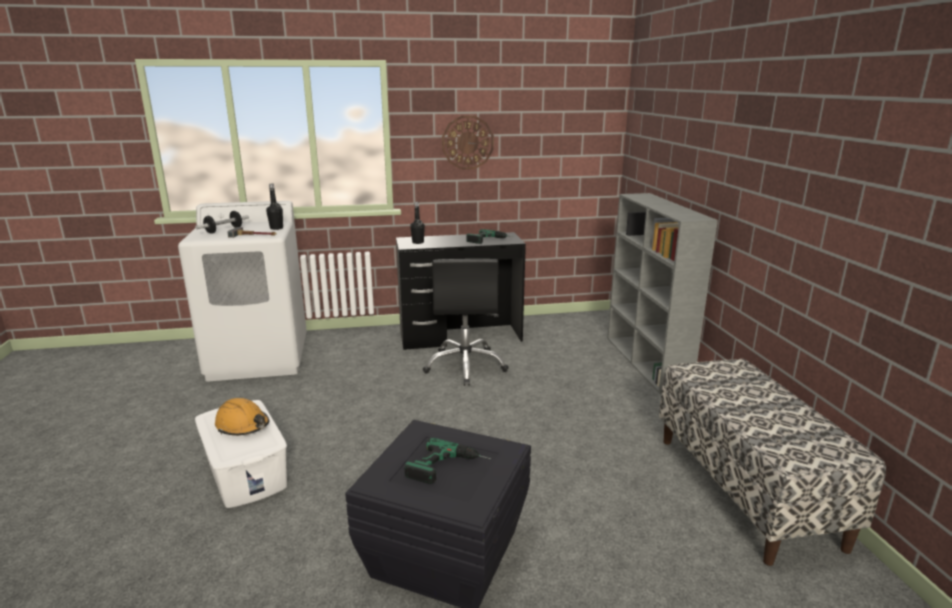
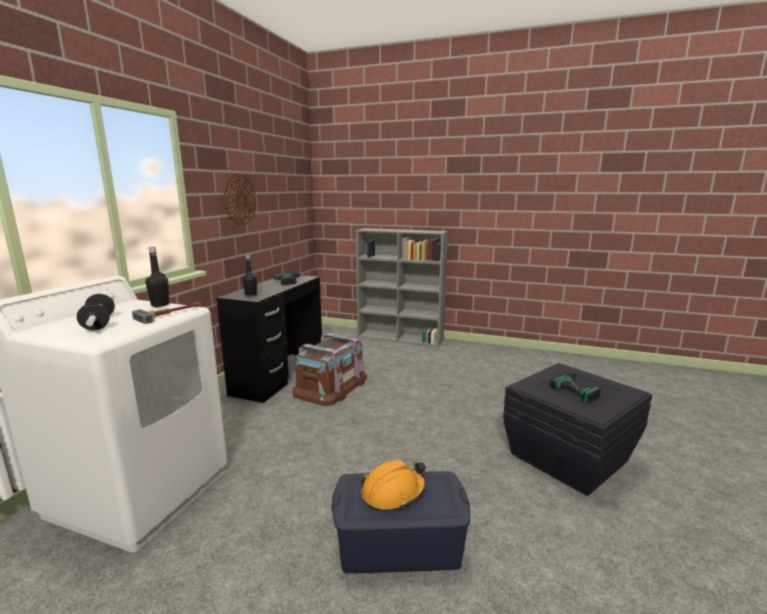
camera: 60 degrees left, 5 degrees down
(246, 471) = (399, 543): white storage box -> blue storage box
(465, 366) = (331, 386): black office chair -> brown storage box
(745, 489) = (541, 360): bench -> none

